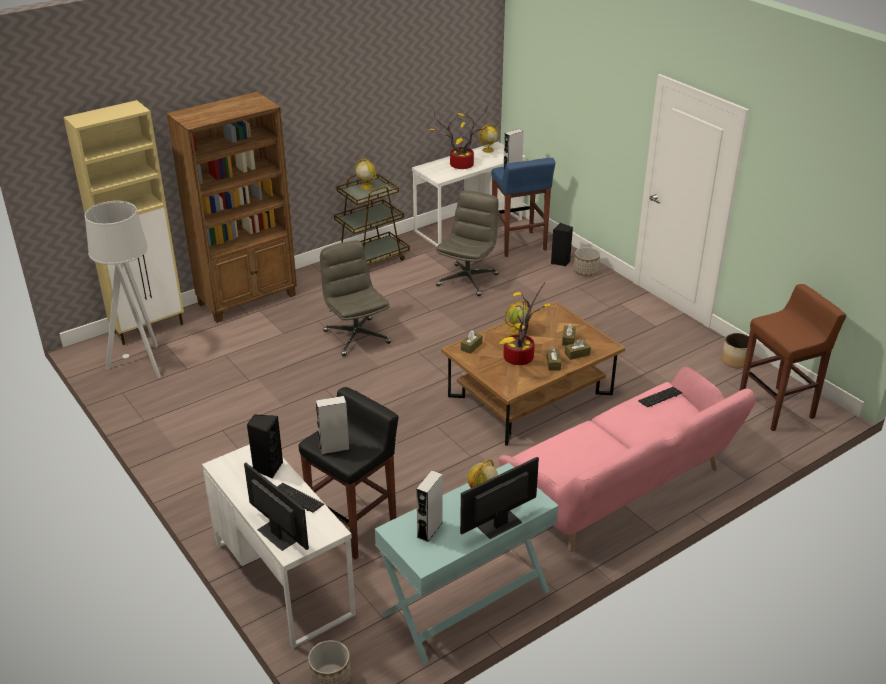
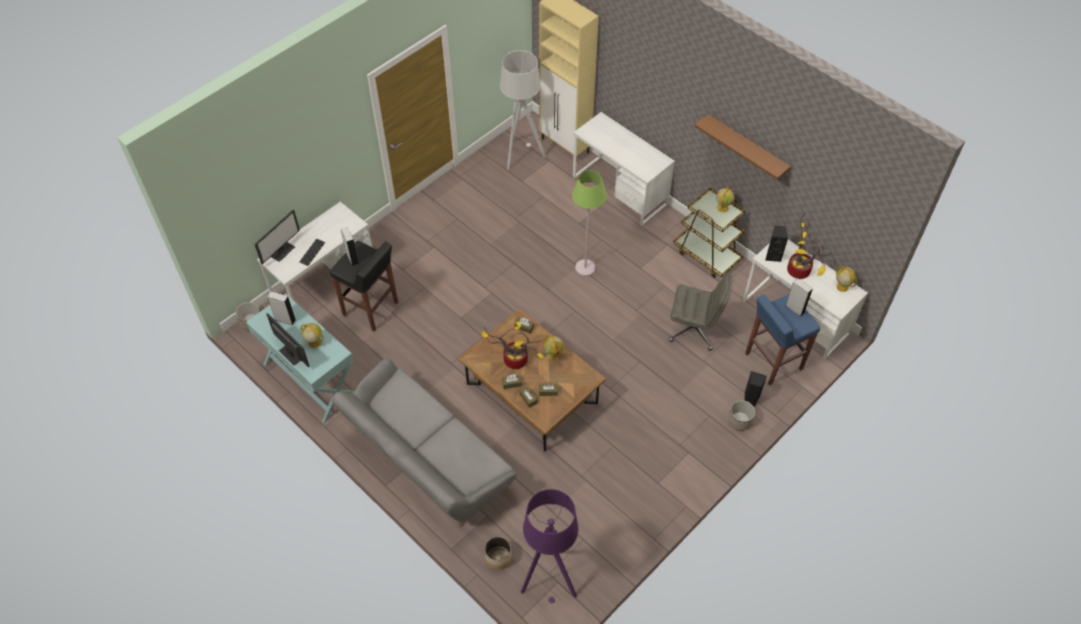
camera: 80 degrees right, 20 degrees up
(248, 299) = (619, 190): brown bookcase -> white desk
(267, 468) = (338, 232): black speaker -> black speaker (773, 256)
(354, 102) = (747, 147): none -> brown shelf
(356, 337) = (585, 268): grey office chair -> green floor lamp
(622, 489) = (427, 462): pink sofa -> grey sofa
(660, 397) = (483, 461): keyboard -> none
(736, 361) = (616, 550): planter -> planter (498, 558)
(777, 408) = (549, 579): brown stool -> purple floor lamp

